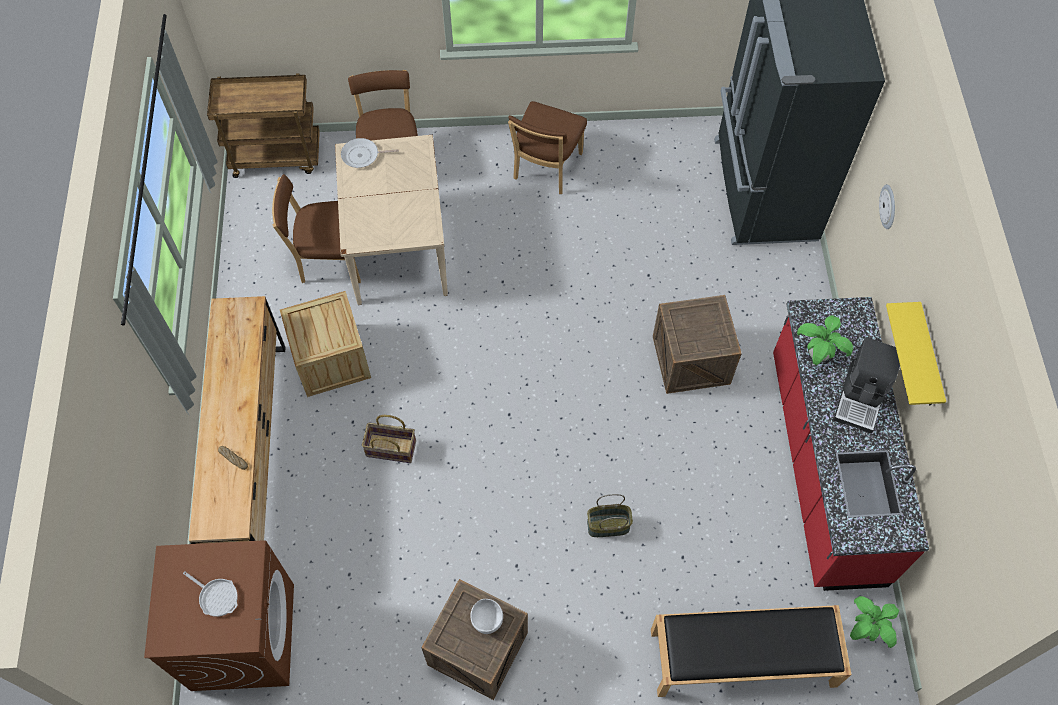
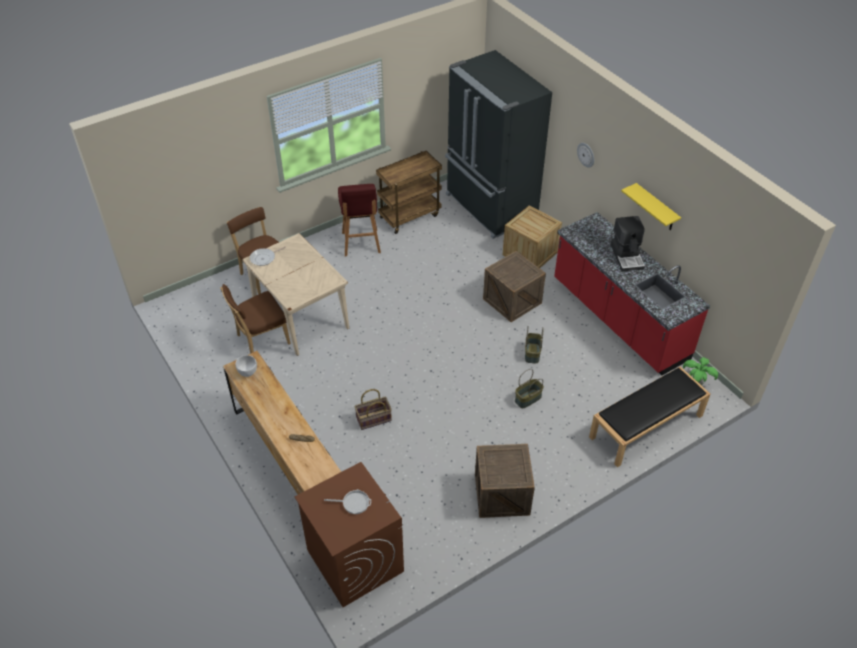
camera: 30 degrees left, 15 degrees down
(277, 156) = (186, 301): brown cart -> brown cart (410, 216)
(331, 359) = (301, 390): crate -> crate (530, 253)
(487, 620) = (508, 458): white bowl -> white bowl (247, 372)
(546, 169) = (361, 243): brown chair -> red stool
(662, 459) = (532, 353): none -> basket
(818, 355) = (592, 247): potted plant -> none

